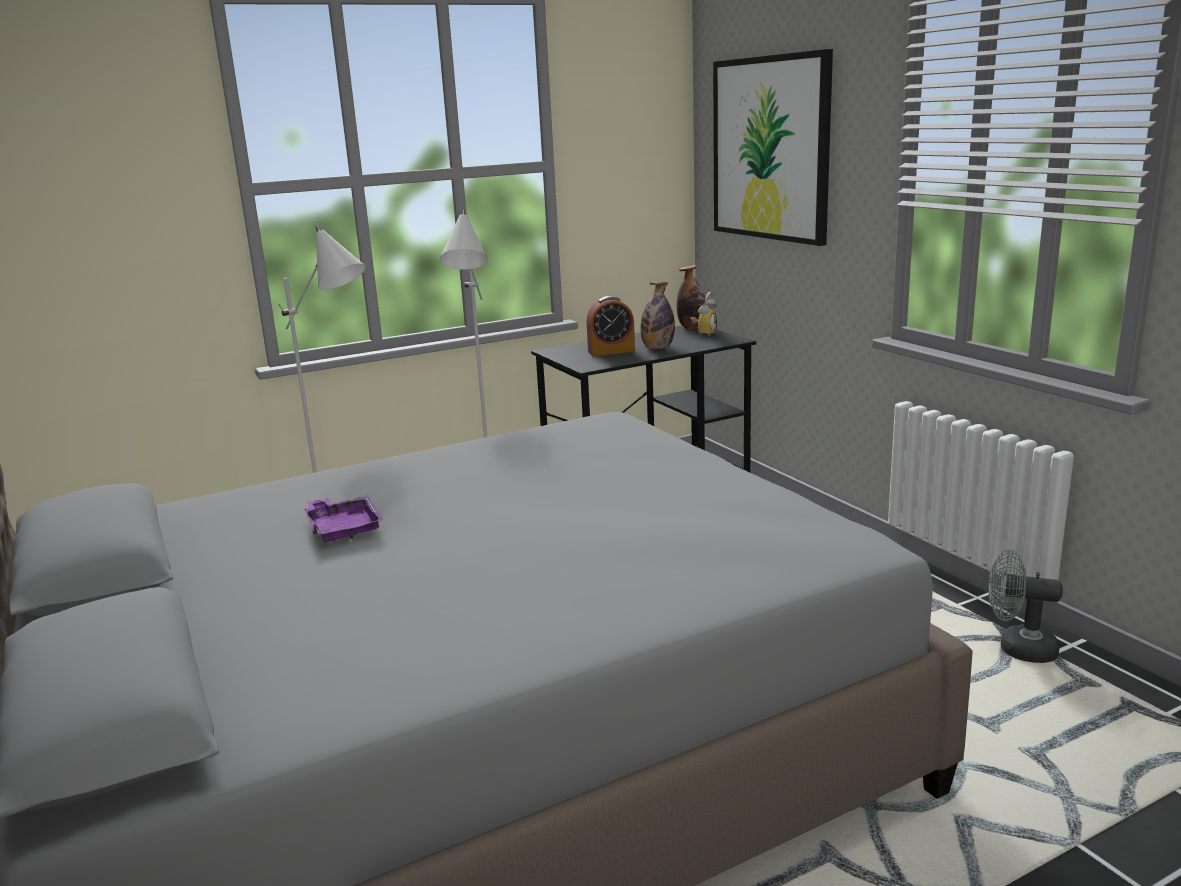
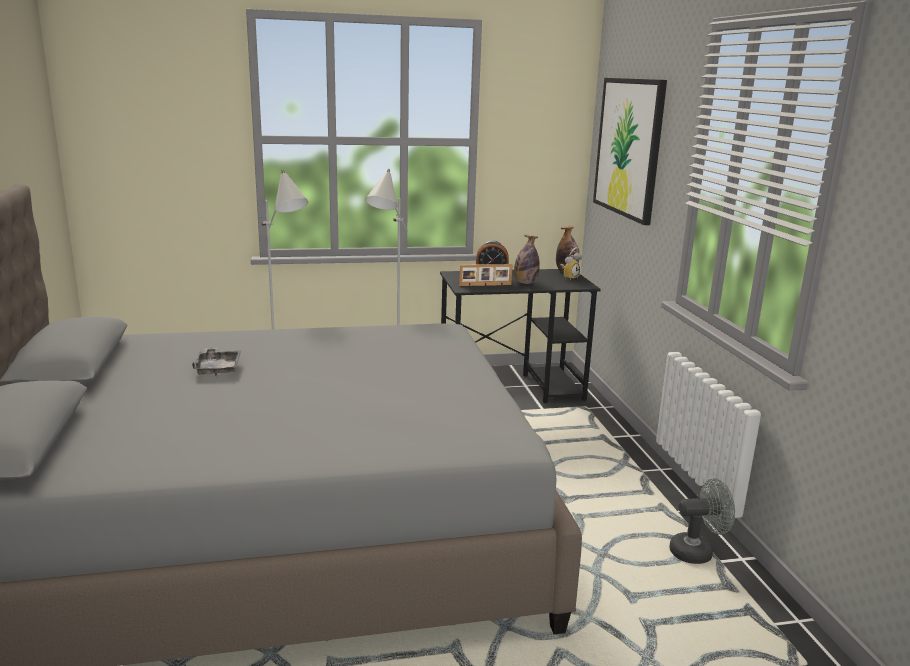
camera: 15 degrees right, 0 degrees up
(343, 529) = (218, 368): purple tray -> grey tray
(610, 358) = (485, 285): none -> picture frame
(1018, 649) = (697, 552): grey fan -> grey fan turned 135 degrees clockwise

